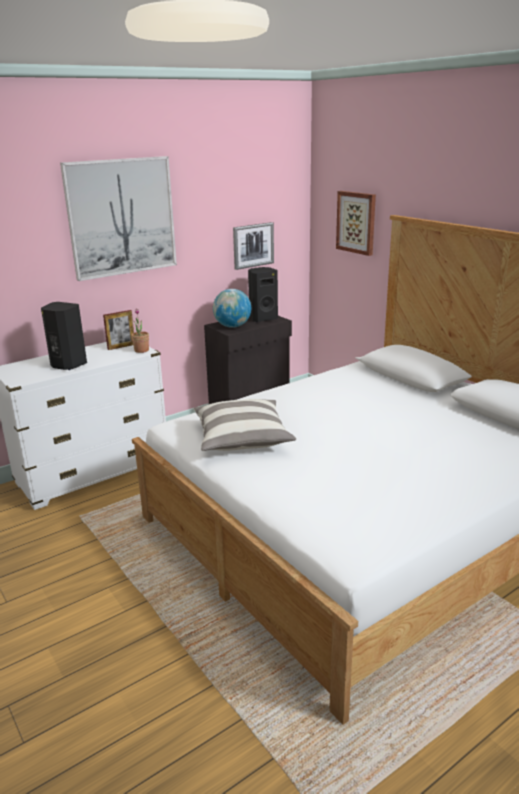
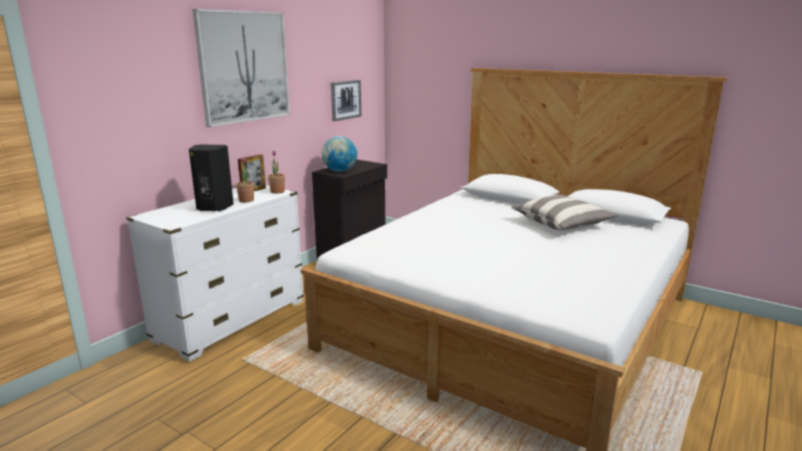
camera: 20 degrees left, 5 degrees down
(104, 358) = (246, 200): none -> potted plant
(242, 438) = (417, 252): pillow -> pillow (561, 224)
(262, 318) = (360, 164): black speaker -> none
(356, 222) = (434, 77): picture -> none

